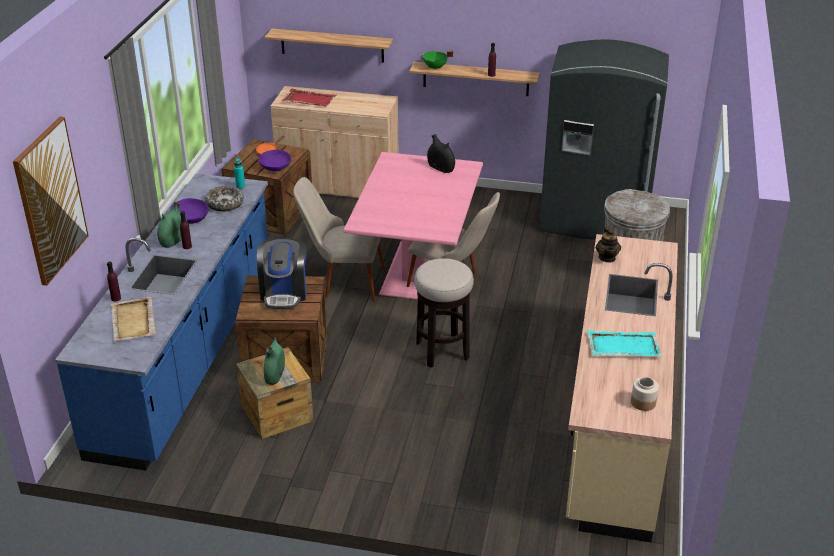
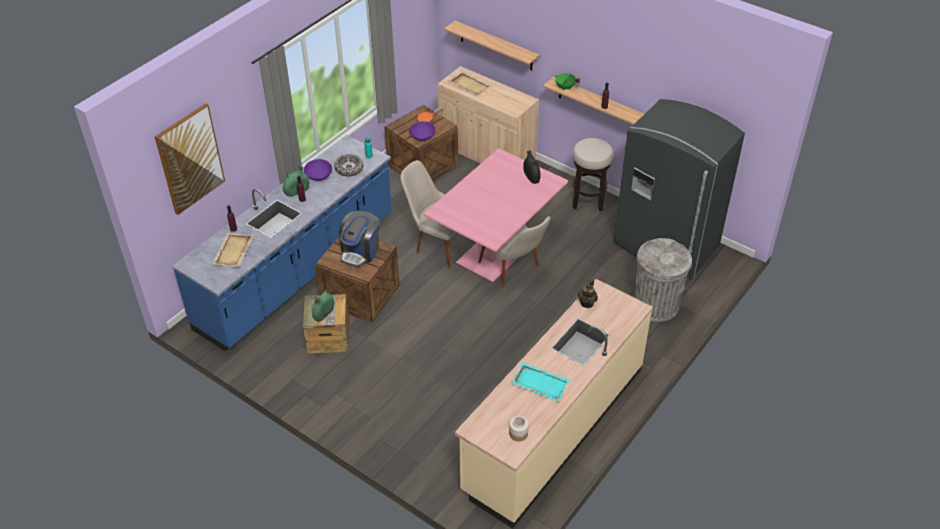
camera: 25 degrees right, 10 degrees up
(308, 99) = (469, 85): red tray -> beige tray
(442, 351) = (470, 325): stool -> stool (588, 200)

